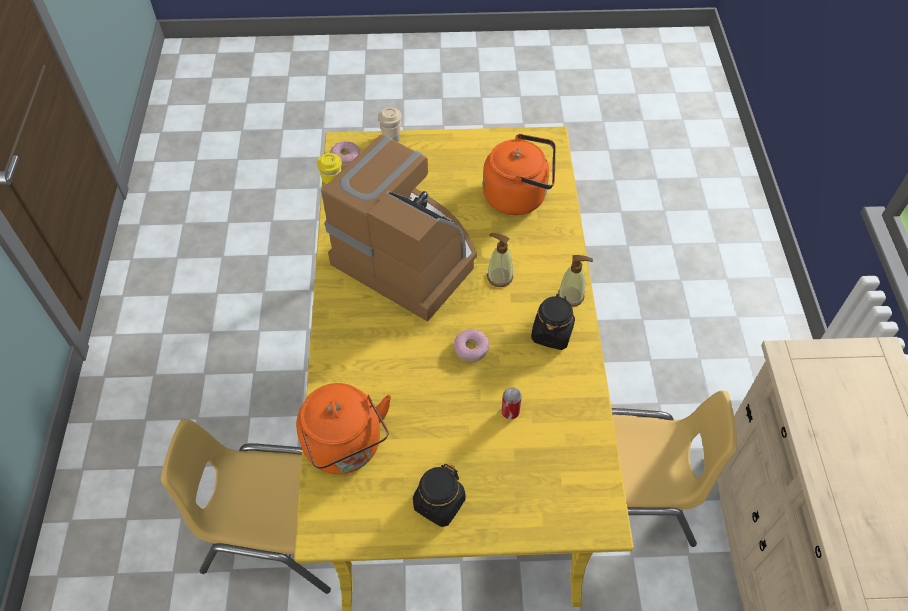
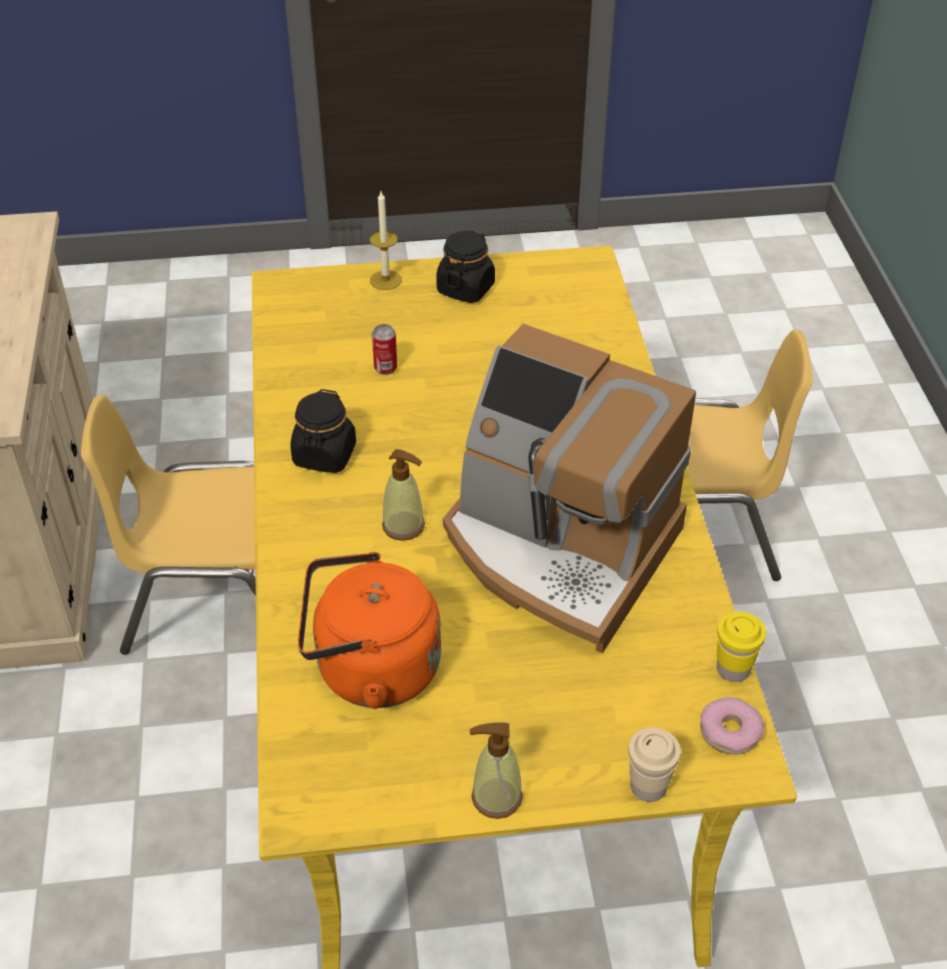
camera: 175 degrees right, 10 degrees down
(346, 448) = (585, 325): orange kettle -> none
(471, 348) = (442, 430): donut -> none
(509, 521) = (385, 280): none -> candle
(571, 296) = (290, 505): soap dispenser -> soap dispenser (496, 797)

